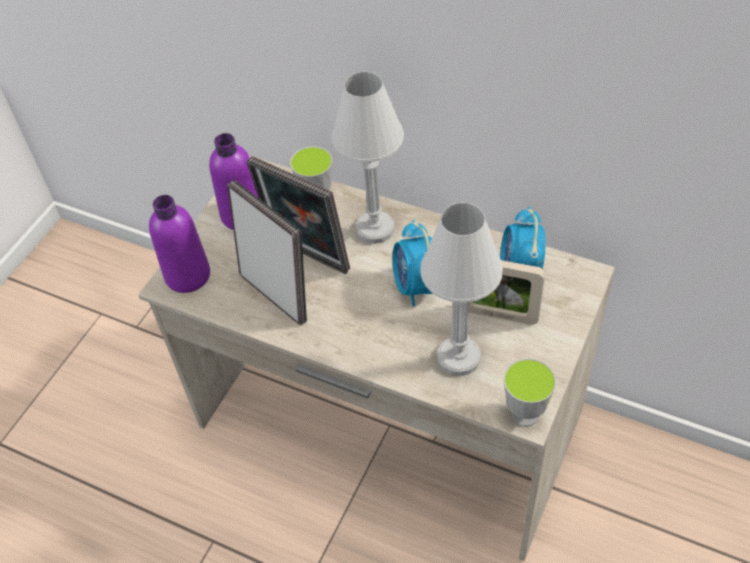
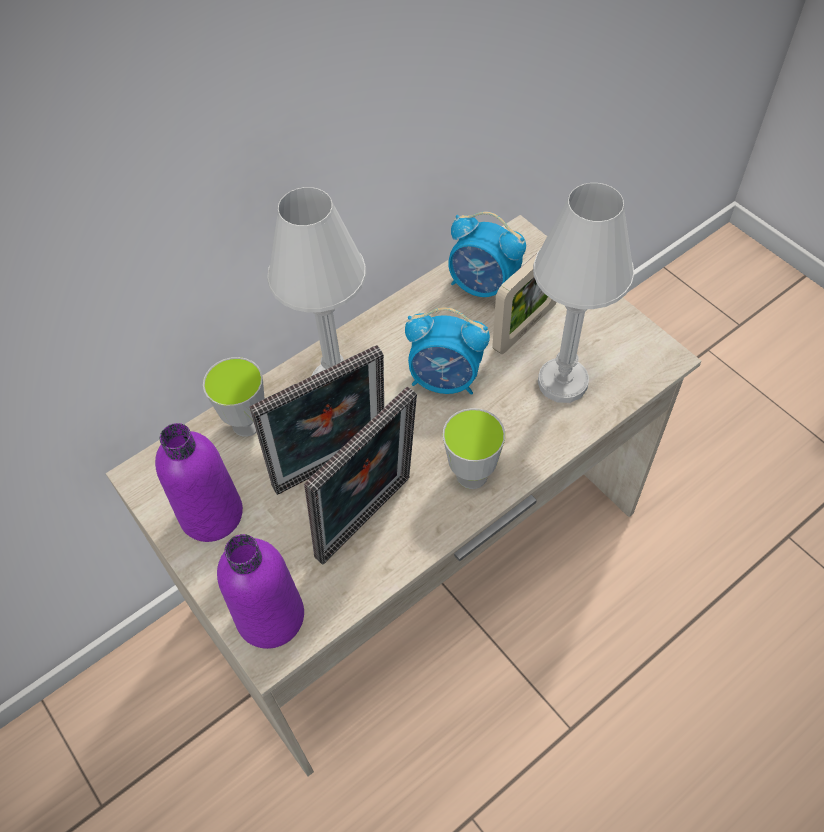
camera: 65 degrees left, 5 degrees up
(277, 294) = (369, 522): picture frame -> picture frame turned 150 degrees clockwise
(524, 415) = (660, 359): cup -> cup (472, 475)

